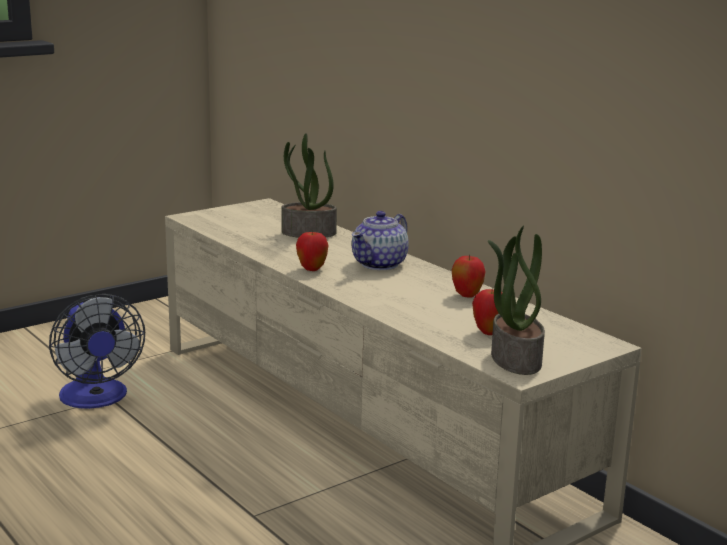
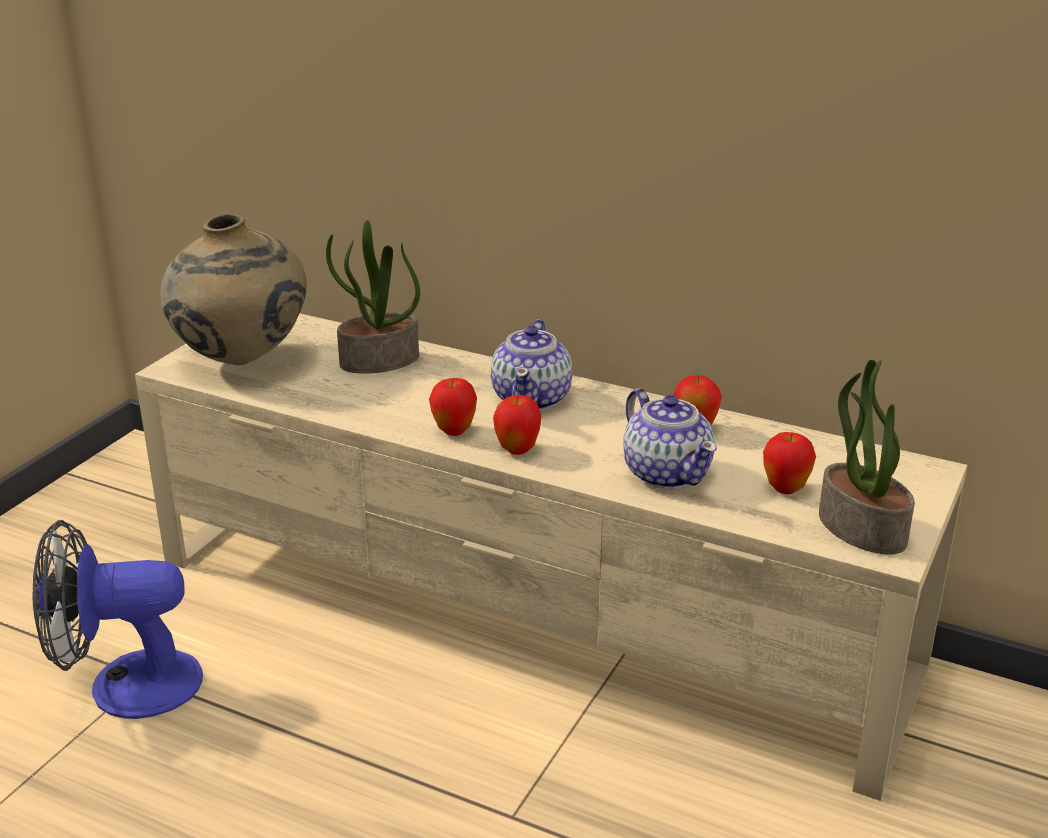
camera: 25 degrees left, 10 degrees up
(96, 399) = (125, 685): fan -> fan turned 135 degrees clockwise
(229, 220) = (243, 362): none -> beige vase
(339, 283) = (517, 450): none -> apple
(420, 310) = (667, 473): none -> teapot

